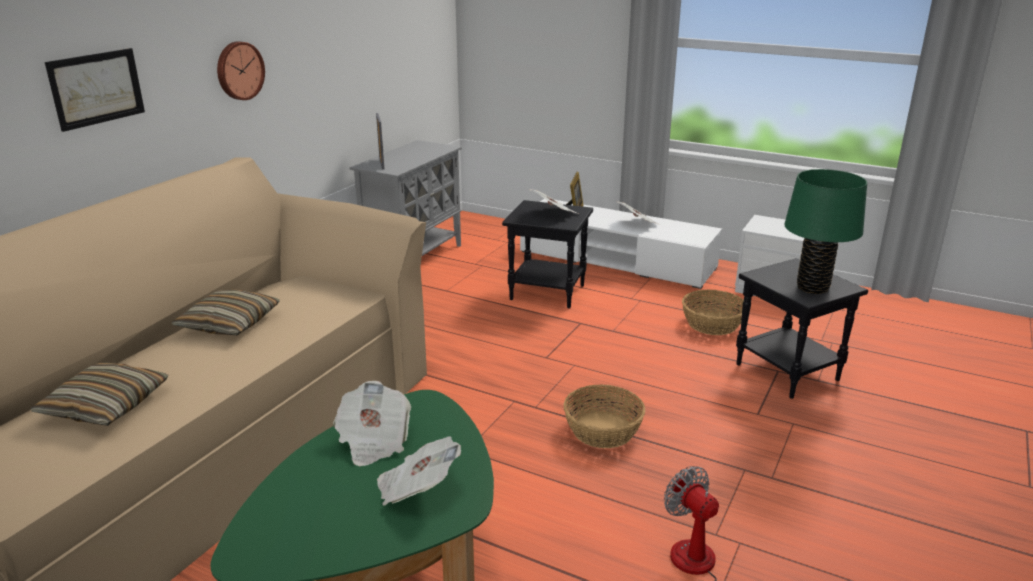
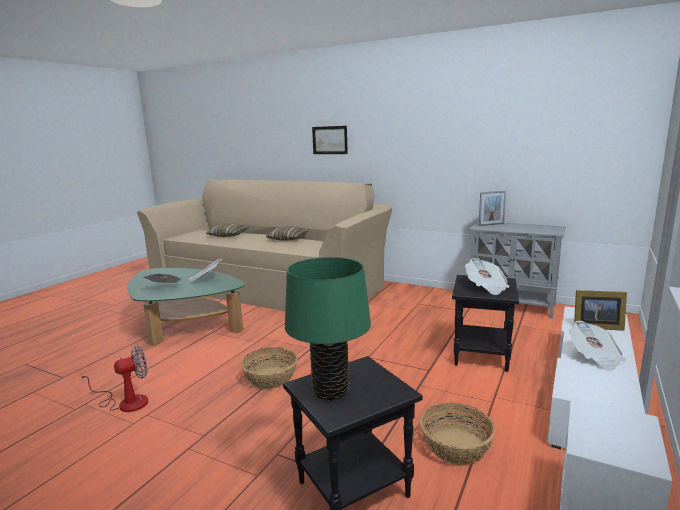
camera: 90 degrees right, 10 degrees down
(239, 70) = (403, 144): wall clock -> none

